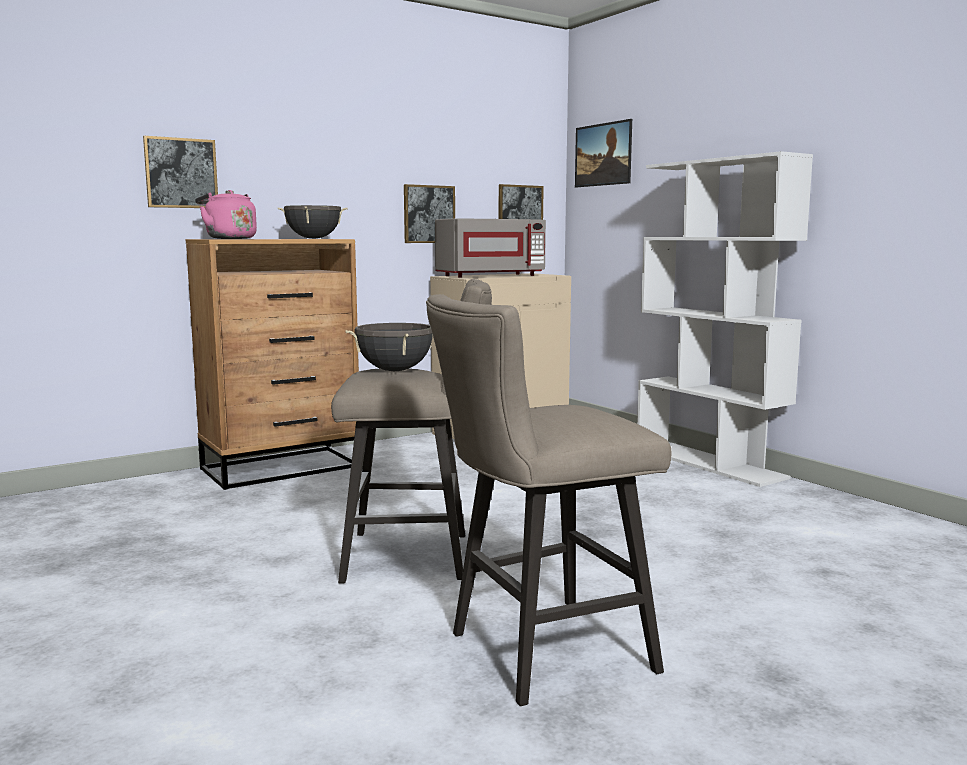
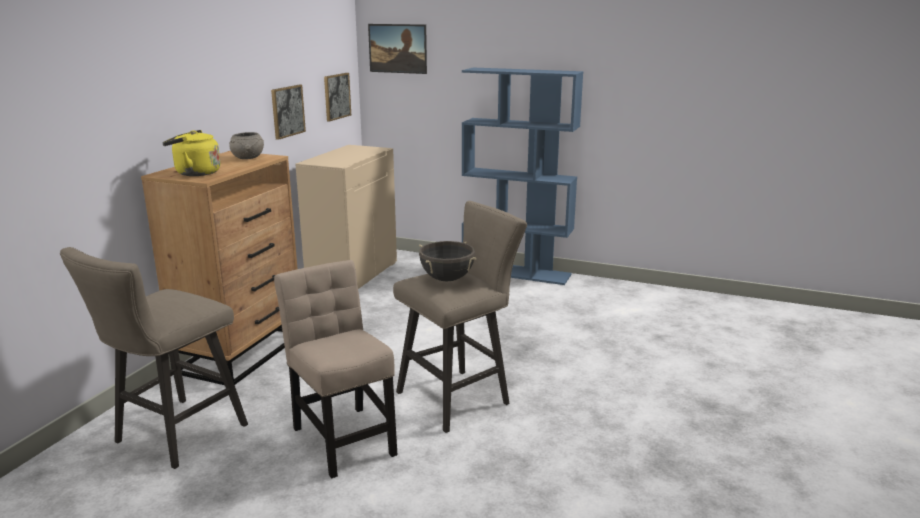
camera: 35 degrees left, 10 degrees up
(181, 173) = (127, 114): picture -> none
(228, 238) = (195, 173): pink kettle -> yellow kettle
(234, 554) = (342, 437): none -> beige chair
(313, 238) = (248, 158): black cooking pot -> grey bowl
(490, 276) = (341, 157): grey microwave -> none
(537, 653) = (608, 435): beige stool -> beige stool (173, 437)
(709, 463) = (516, 272): white bookcase -> blue bookcase

